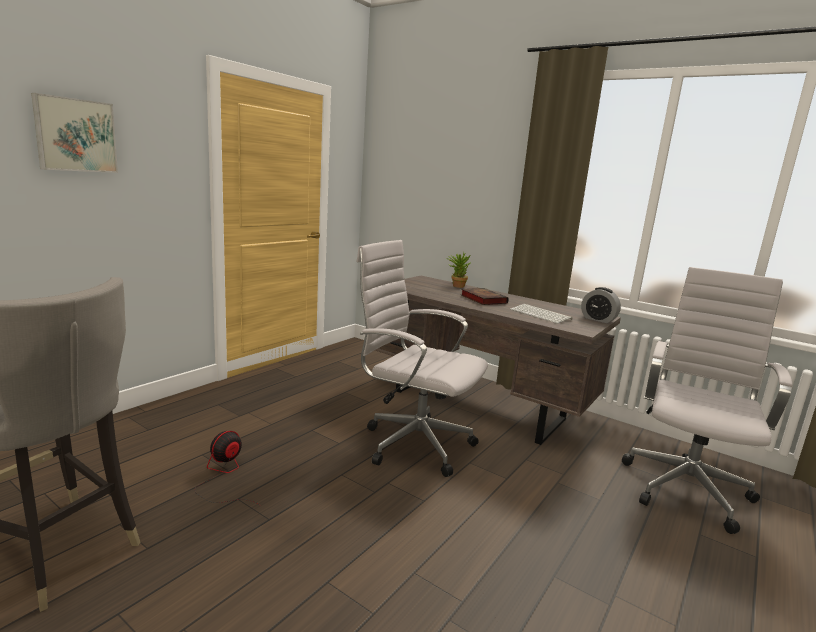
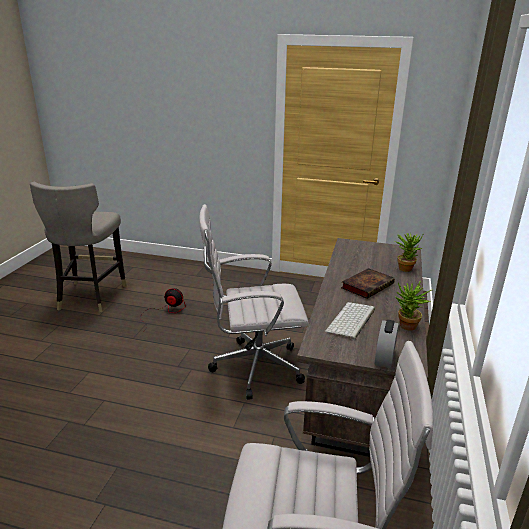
camera: 70 degrees right, 10 degrees up
(75, 135) = (191, 99): picture -> none
(413, 443) = (252, 367): white office chair -> white office chair turned 105 degrees counterclockwise
(554, 306) = (406, 327): none -> potted plant

